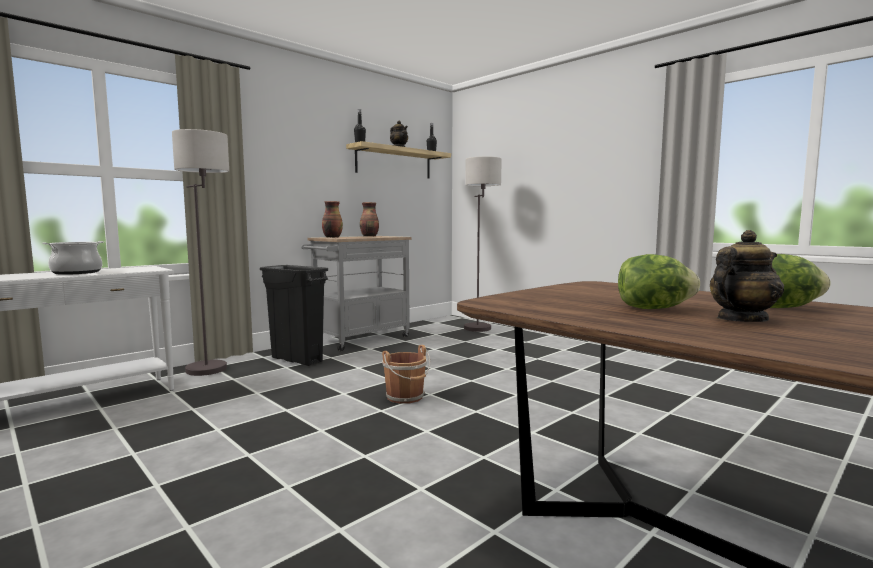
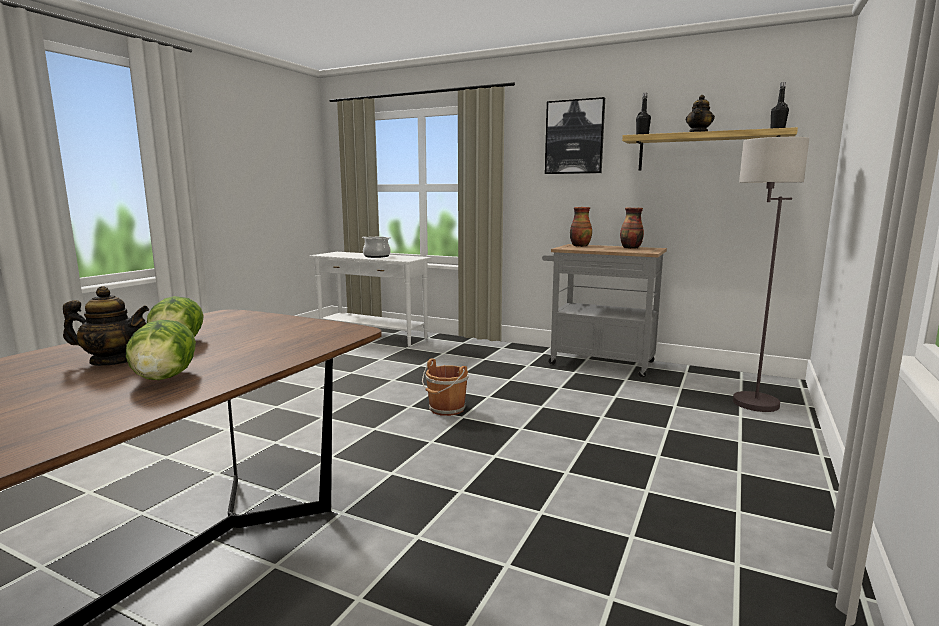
camera: 70 degrees right, 5 degrees up
(212, 372) = (452, 345): grey floor lamp -> none
(296, 360) = (506, 357): black trash can -> none
(303, 136) = (574, 137): none -> picture
(741, 320) = (112, 361): teapot -> teapot turned 45 degrees counterclockwise

